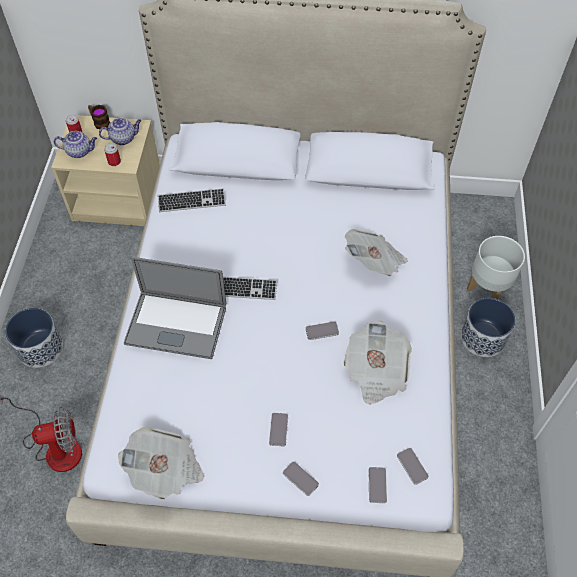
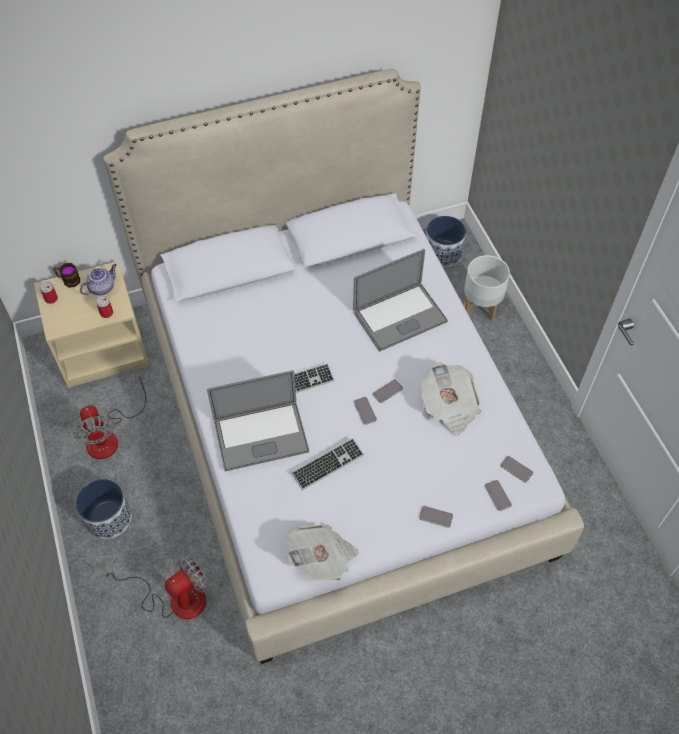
camera: 25 degrees left, 0 degrees up
(80, 151) = (66, 315): teapot -> none
(82, 276) = (110, 435): none -> fan
(192, 201) = (210, 322): keyboard -> keyboard (328, 464)
(278, 429) = (396, 486): phone -> phone (365, 411)
(374, 262) = (400, 316): newspaper -> laptop
(483, 338) = (498, 350): planter -> planter (443, 253)

